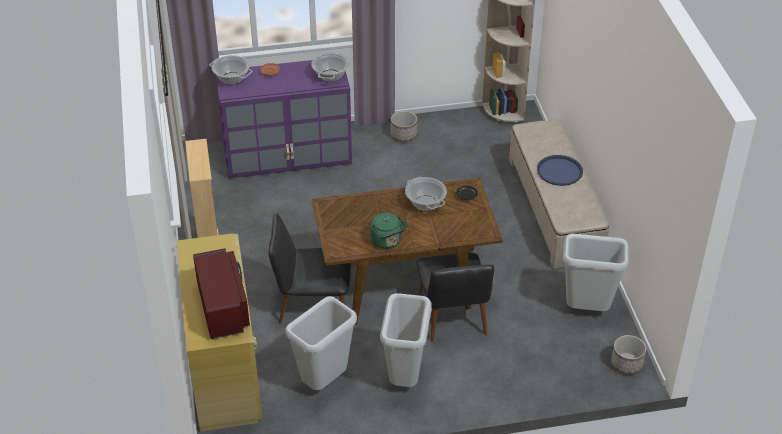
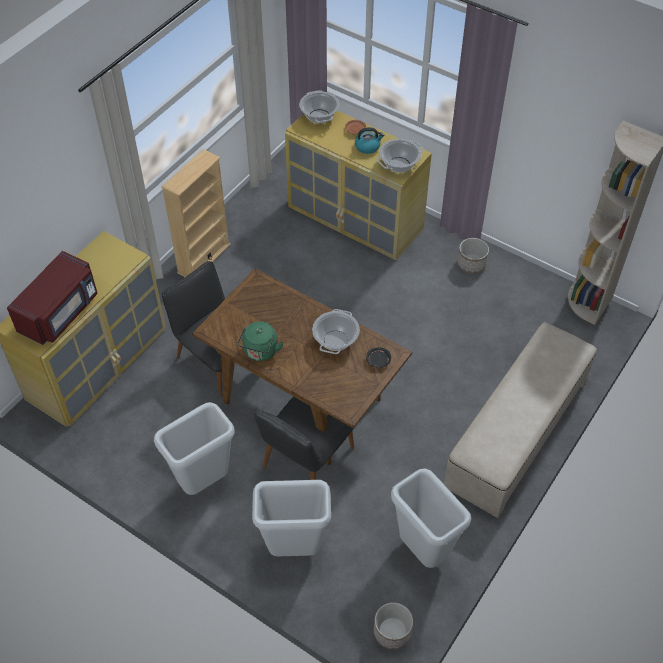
camera: 45 degrees right, 10 degrees up
(288, 157) = (355, 219): purple cabinet -> yellow cabinet
(293, 77) = (368, 146): none -> kettle
(324, 383) = (145, 434): grey trash can -> grey trash can (294, 550)
(559, 171) = (526, 399): blue tray -> none

